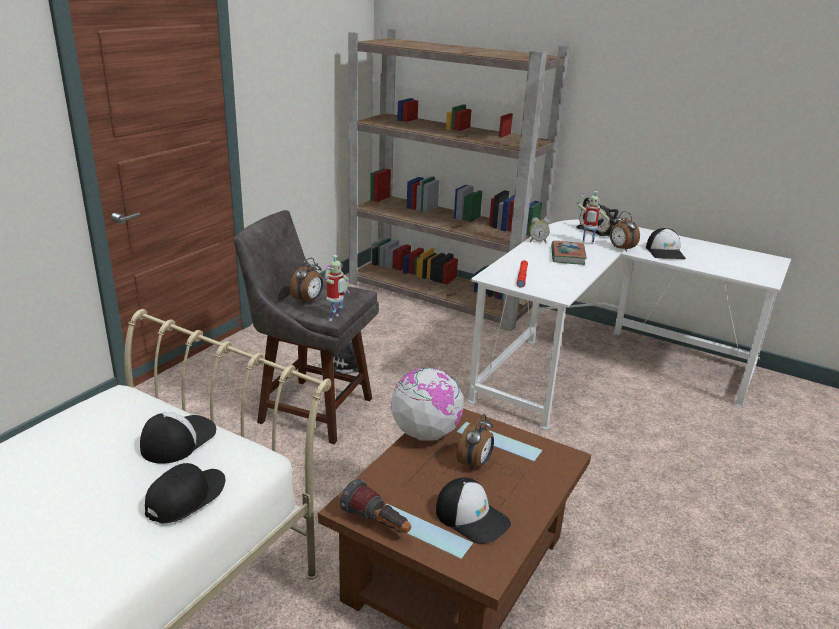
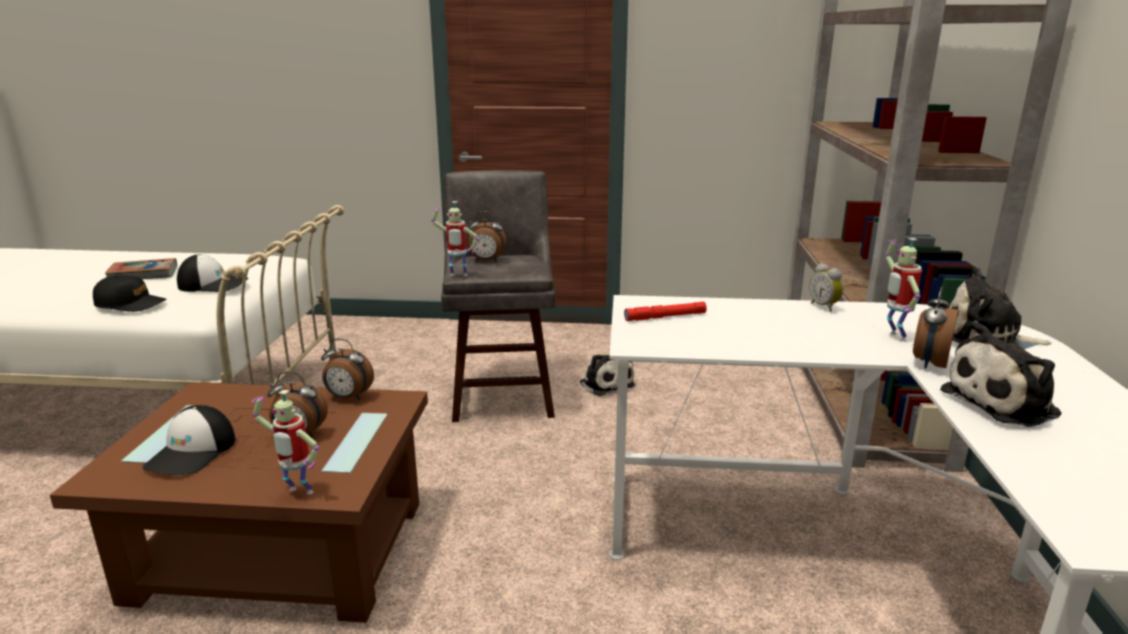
camera: 65 degrees right, 5 degrees down
(377, 524) = (174, 409): flashlight -> none
(425, 433) = (348, 397): globe -> alarm clock
(558, 474) = (298, 493): none -> toy robot
(567, 256) = (805, 331): book -> book (143, 274)
(665, 252) = (1005, 403): cap -> plush toy

